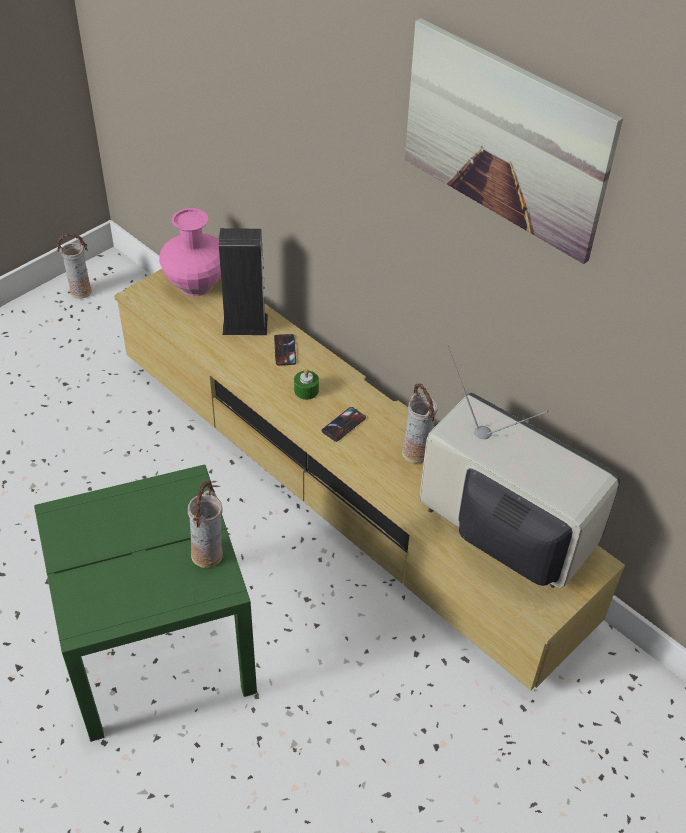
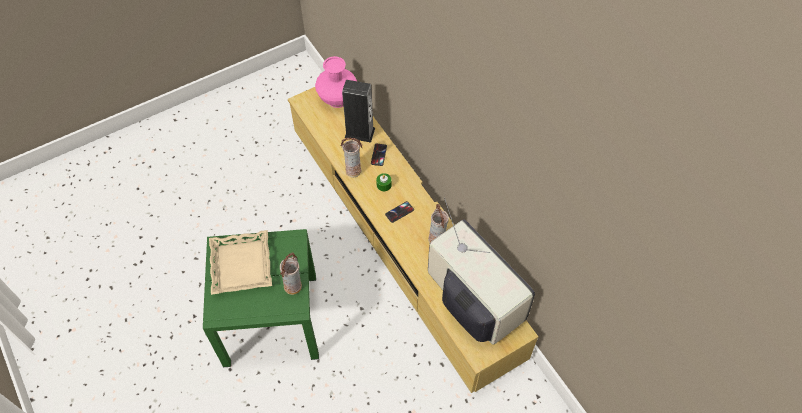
camera: 15 degrees right, 10 degrees up
(81, 291) = (279, 79): vase -> vase (353, 170)
(108, 538) = (242, 265): none -> beige tray
(505, 139) = (486, 93): picture -> none

